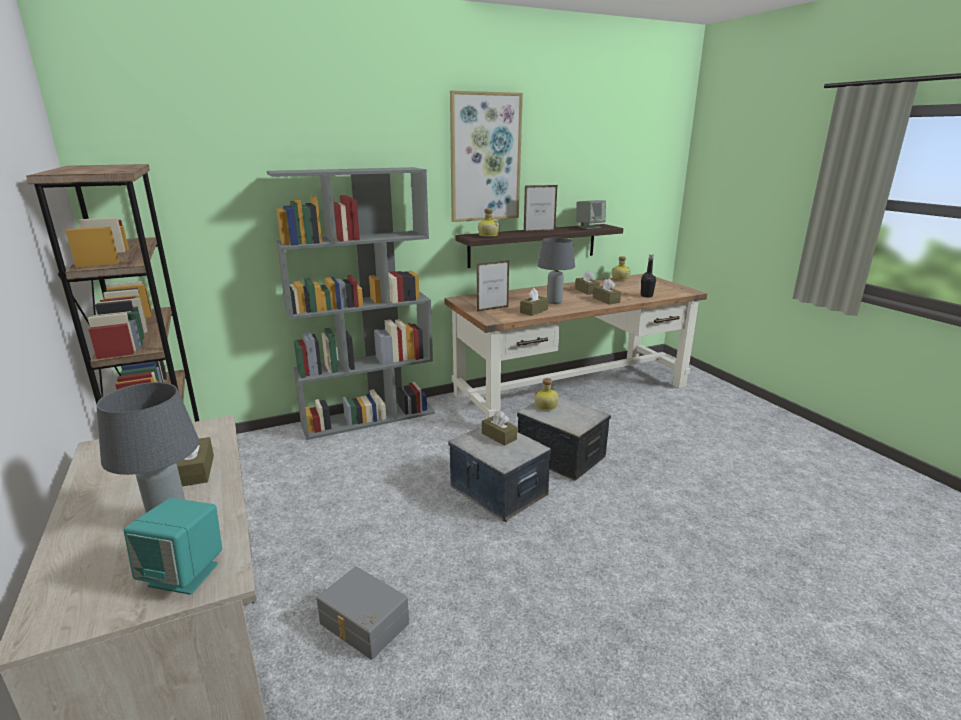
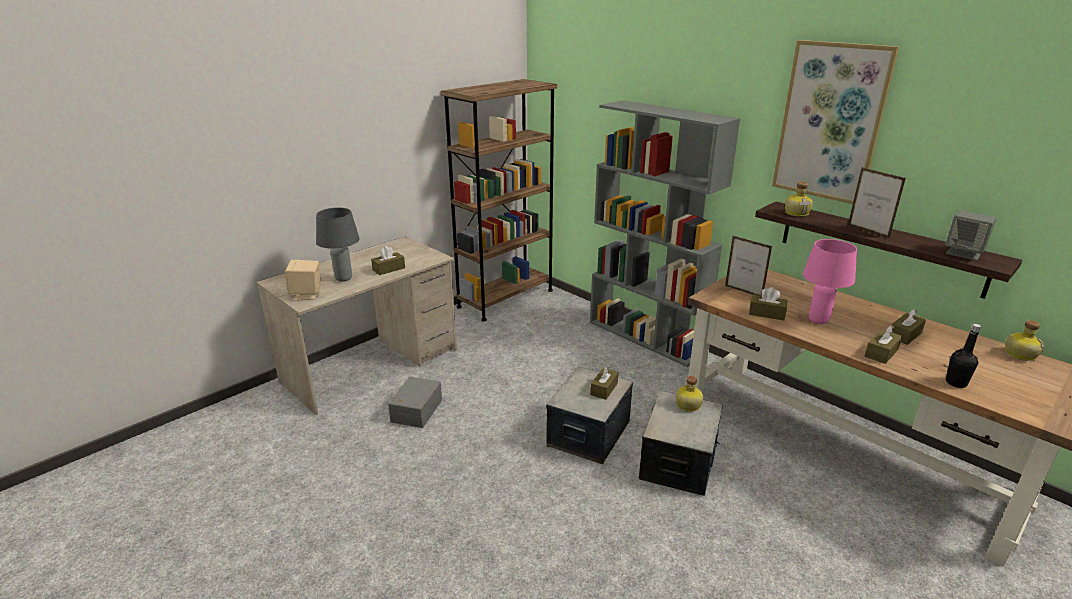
camera: 70 degrees right, 5 degrees up
(185, 574) = (307, 295): turquoise speaker -> beige speaker
(555, 302) = (818, 321): grey table lamp -> pink table lamp

